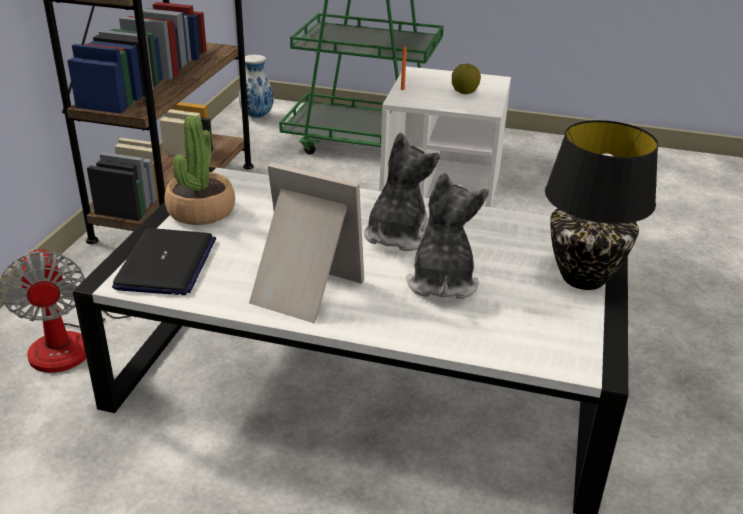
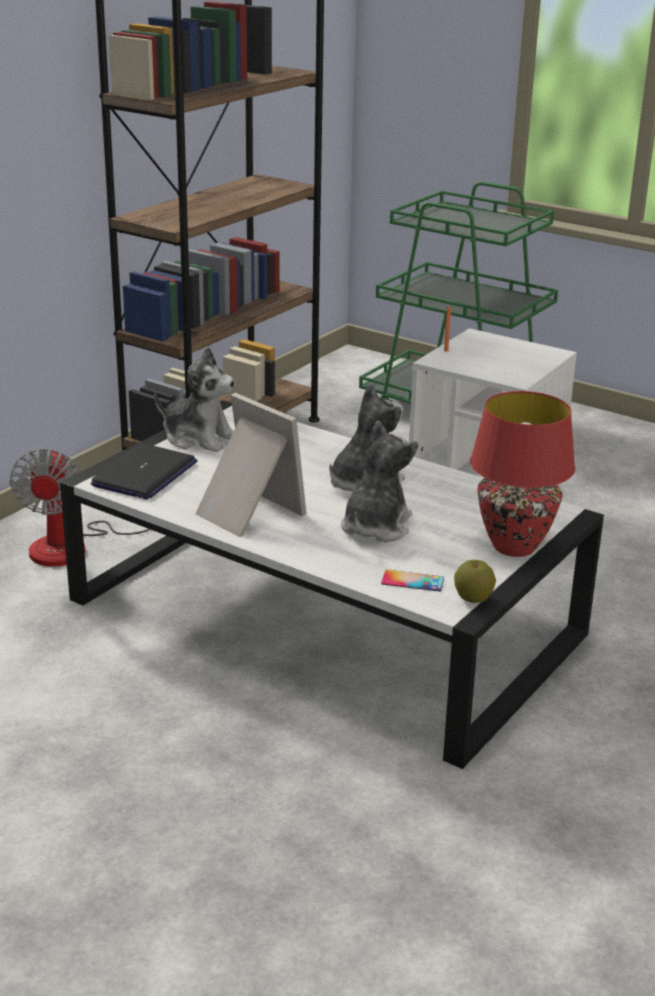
camera: 20 degrees right, 5 degrees down
(201, 211) = (199, 438): potted plant -> plush toy
(257, 116) = (353, 369): vase -> none
(464, 92) = (509, 361): apple -> apple (473, 598)
(523, 340) = (412, 581): none -> phone
(582, 279) = (513, 547): black table lamp -> red table lamp

